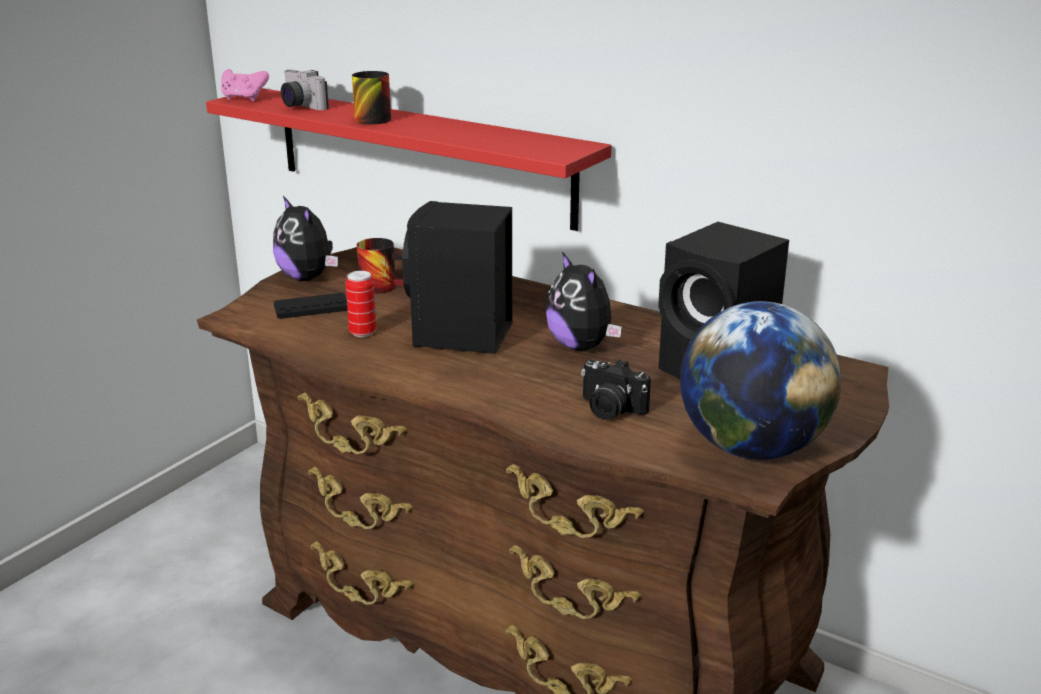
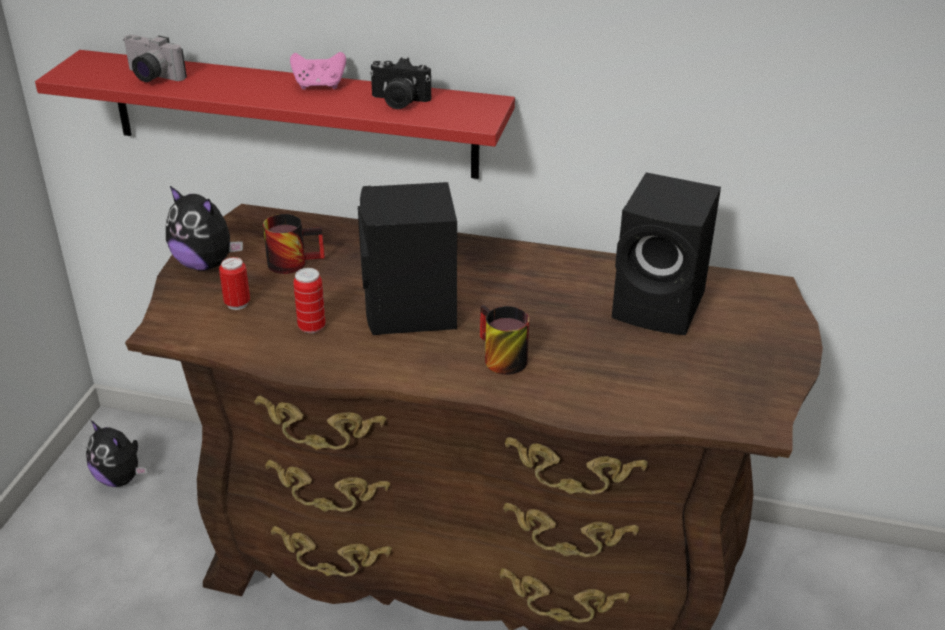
camera: 20 degrees left, 10 degrees up
(244, 99) = (77, 72): pink game controller -> pink game controller (319, 86)
(311, 307) = (237, 304): black game controller -> can
(368, 118) = (243, 88): mug -> mug (498, 358)
(581, 346) = (528, 304): plush toy -> plush toy (120, 478)
(609, 409) = (598, 374): camera -> camera (398, 101)
(751, 448) = (738, 392): globe -> none

